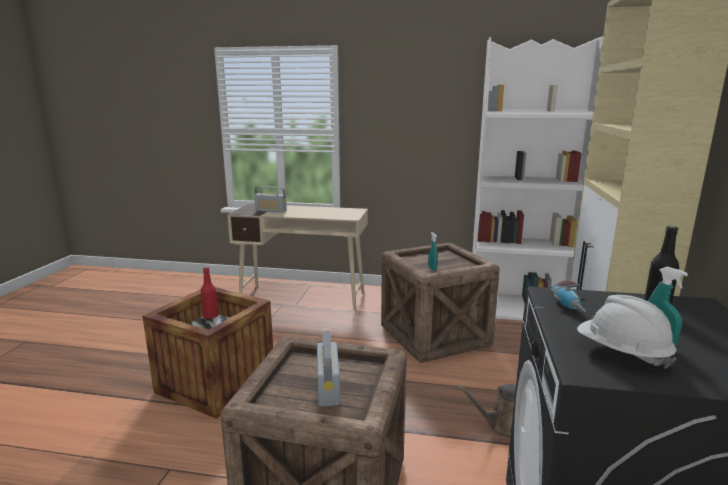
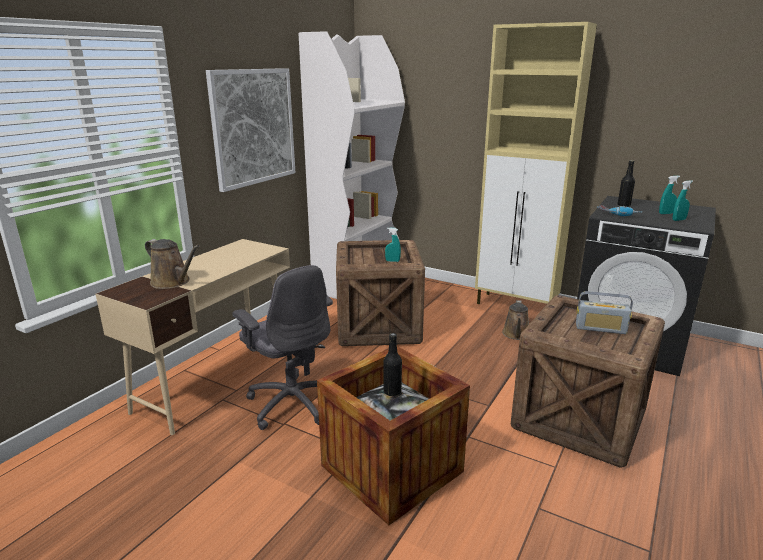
camera: 70 degrees left, 5 degrees up
(211, 316) = (392, 392): red bottle -> black bottle
(271, 210) = (173, 282): radio -> brown watering can
(287, 327) = (292, 402): none -> grey office chair
(417, 124) = (253, 127): none -> picture
(621, 353) = (679, 220): white hard hat -> turquoise spray bottle

